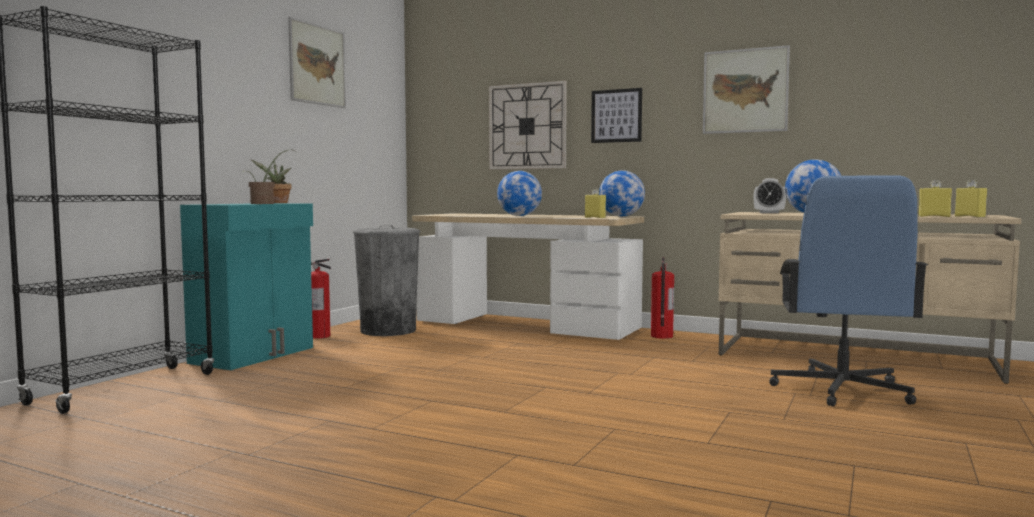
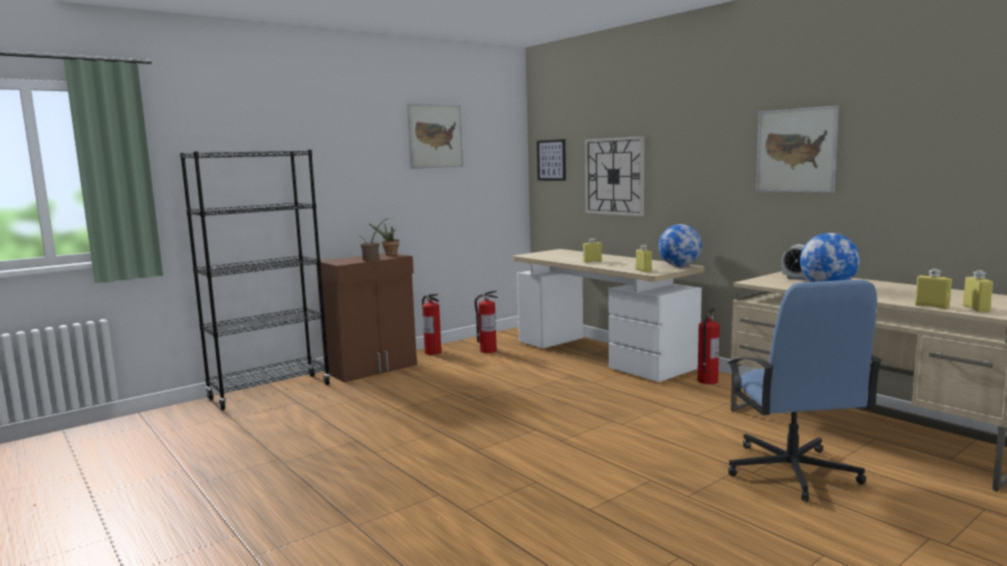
camera: 25 degrees right, 5 degrees up
(255, 355) = (372, 368): turquoise cabinet -> brown cabinet
(388, 330) = (487, 350): grey trash can -> fire extinguisher
(519, 216) = (592, 261): globe -> yellow bottle
(616, 116) = (684, 170): picture -> picture (551, 160)
(841, 390) = (791, 472): blue office chair -> blue office chair turned 45 degrees counterclockwise

